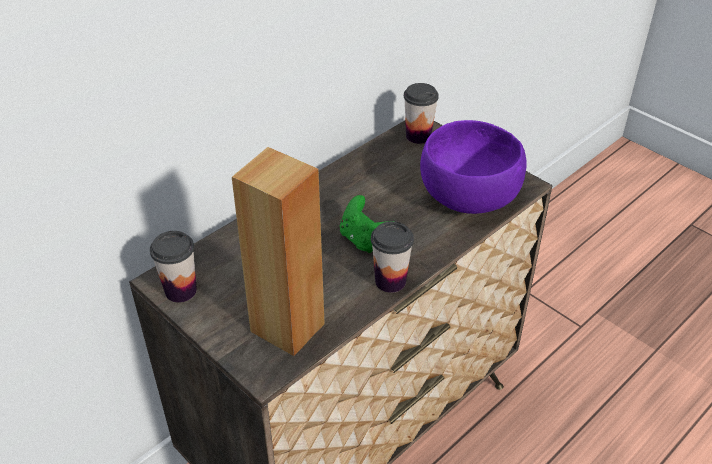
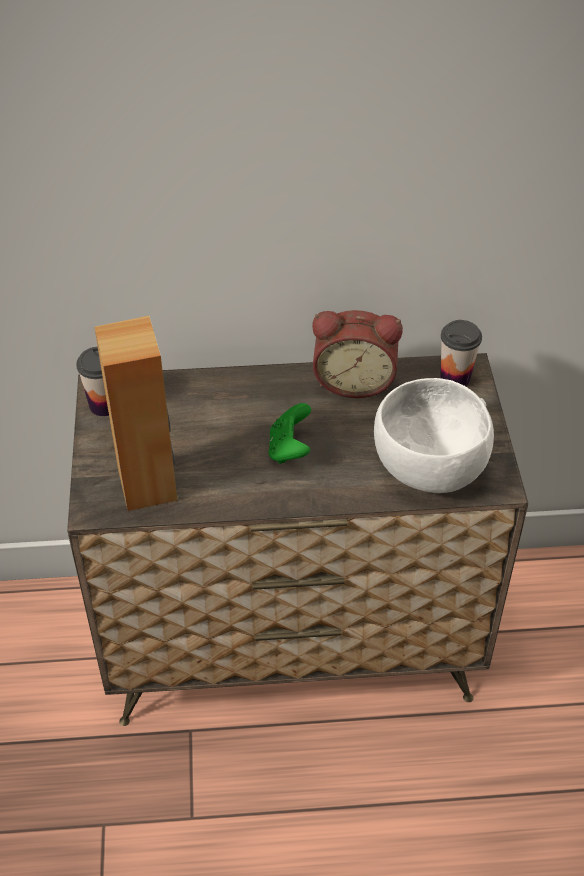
camera: 40 degrees right, 5 degrees up
(355, 171) = (354, 380): none -> alarm clock
(390, 281) = (268, 499): cup -> none
(469, 197) = (429, 467): purple bowl -> white bowl

